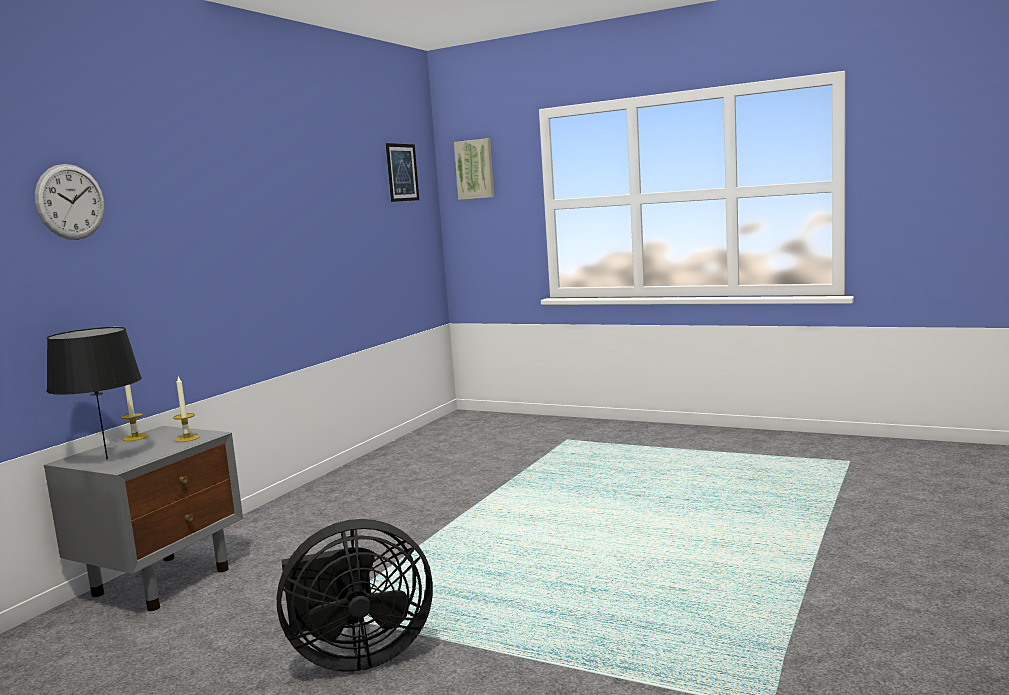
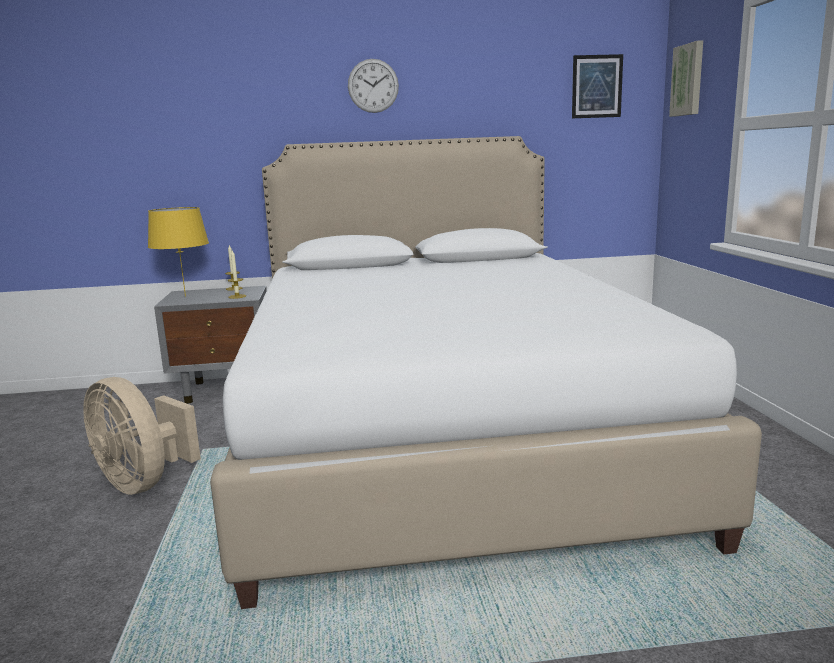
camera: 55 degrees right, 5 degrees up
(70, 202) = (204, 117): wall clock -> wall clock (373, 86)
(107, 459) = (185, 296): black table lamp -> yellow table lamp
(356, 656) = (144, 482): black fan -> beige fan
(493, 507) = (441, 437): none -> white bed

